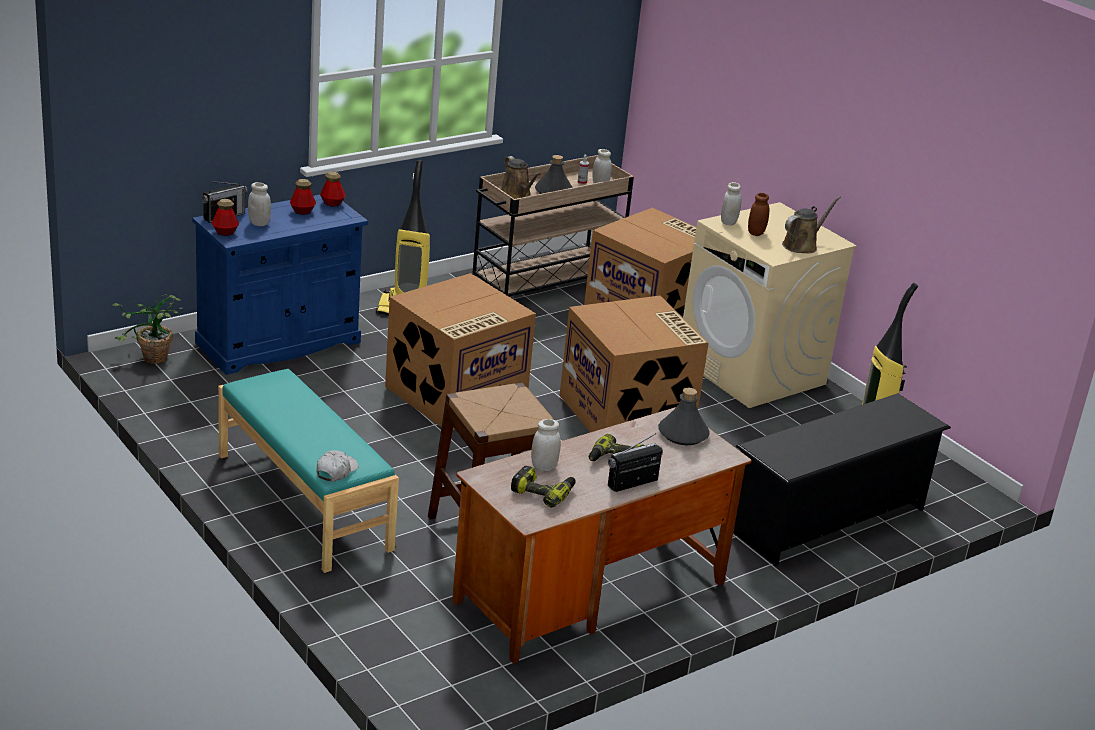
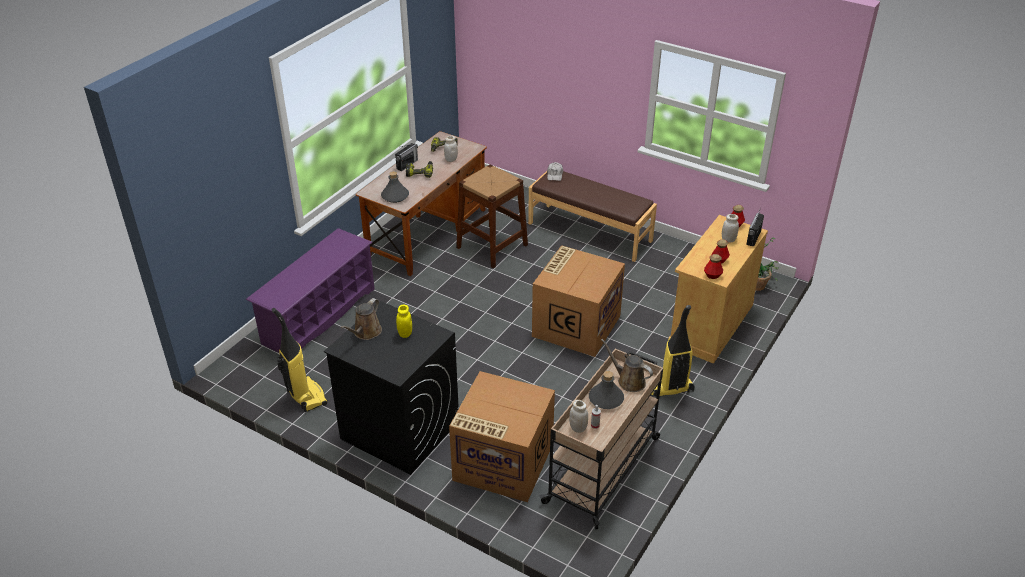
camera: 160 degrees right, 10 degrees up
(279, 343) = (710, 324): blue cabinet -> beige cabinet
(302, 502) = (590, 232): turquoise bench -> brown bench
(628, 414) = (466, 352): cardboard box -> none
(728, 222) = (430, 338): white jar -> none
(752, 371) = (399, 429): beige washing machine -> black washing machine
(756, 233) = (405, 333): brown jar -> yellow jar
(827, 519) = (319, 316): black shoe rack -> purple shoe rack

